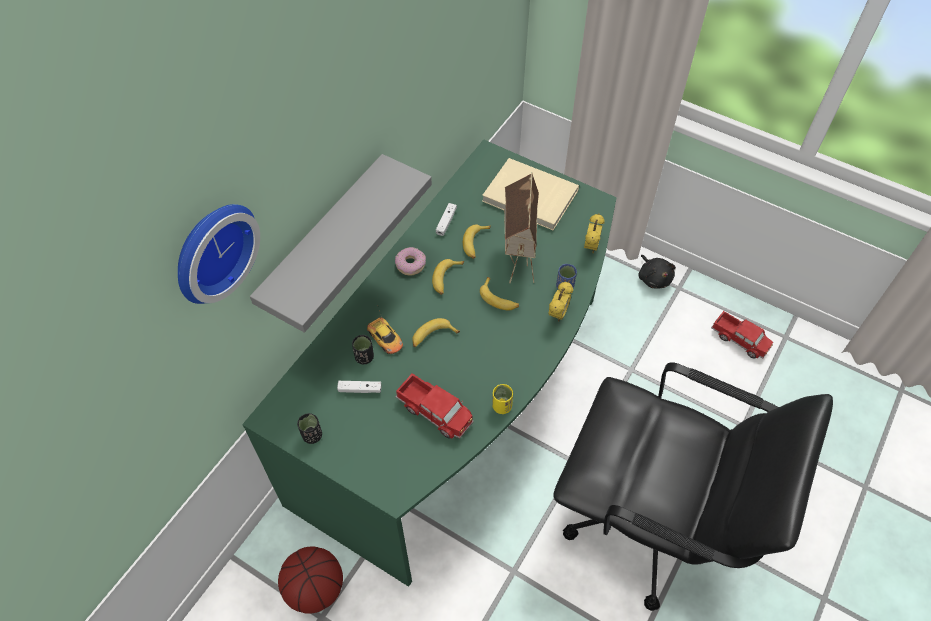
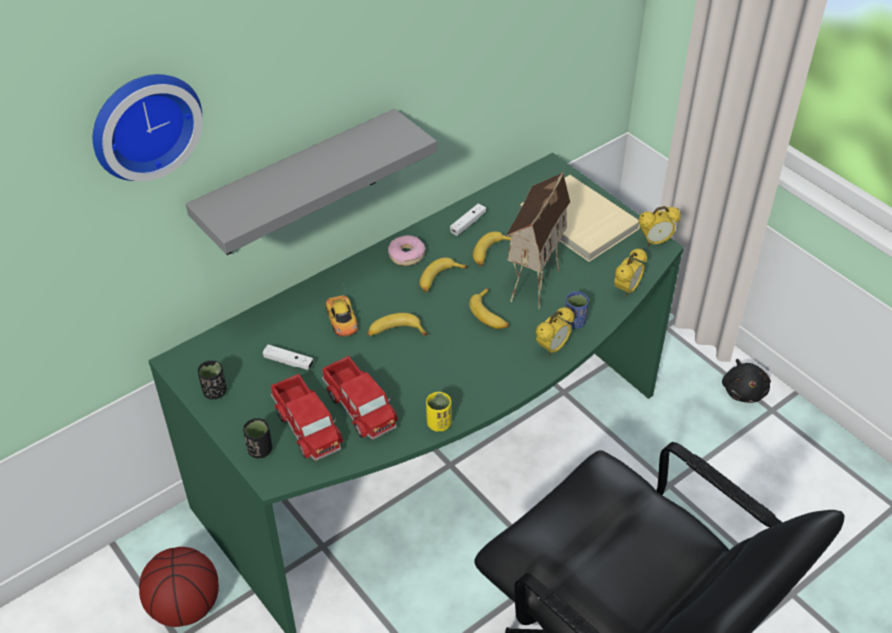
camera: 20 degrees right, 10 degrees down
(364, 357) = (309, 332): black cup -> black cup (260, 450)
(594, 199) = (655, 242): none -> alarm clock
(739, 339) = (829, 491): toy truck -> toy truck (307, 426)

